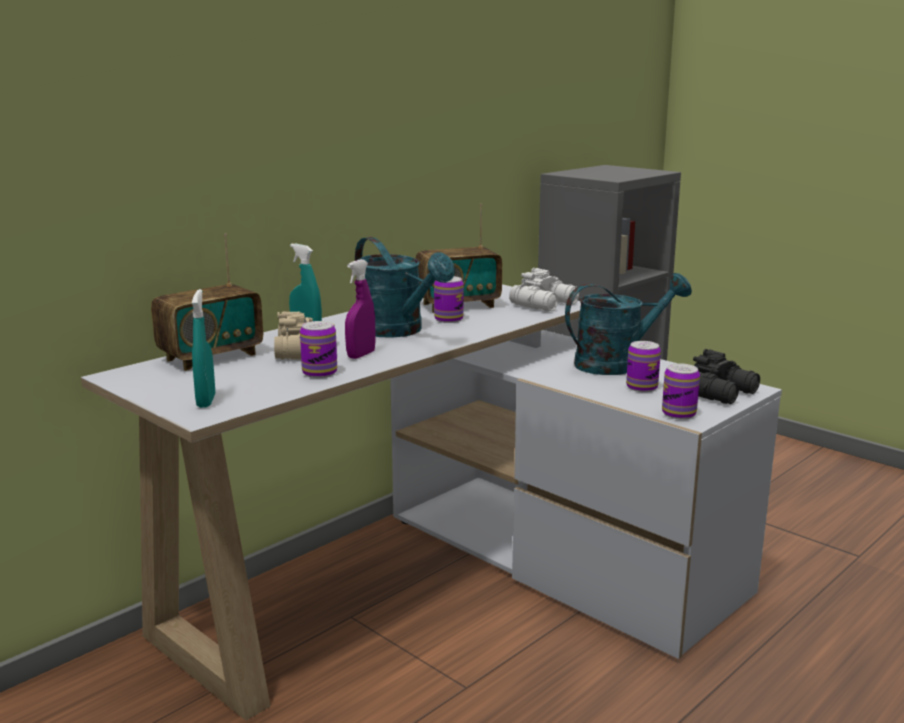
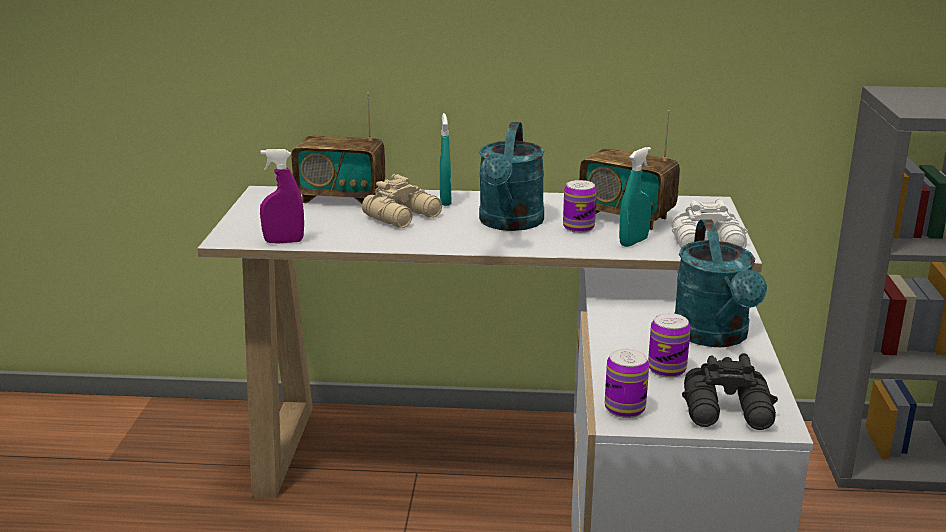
camera: 50 degrees right, 5 degrees up
(206, 401) = (254, 230): turquoise spray bottle -> turquoise spray bottle (633, 242)
(319, 373) = (363, 237): can -> none
(361, 355) = (427, 234): purple spray bottle -> purple spray bottle (284, 241)
(617, 363) = (715, 337): turquoise watering can -> turquoise watering can turned 60 degrees clockwise

